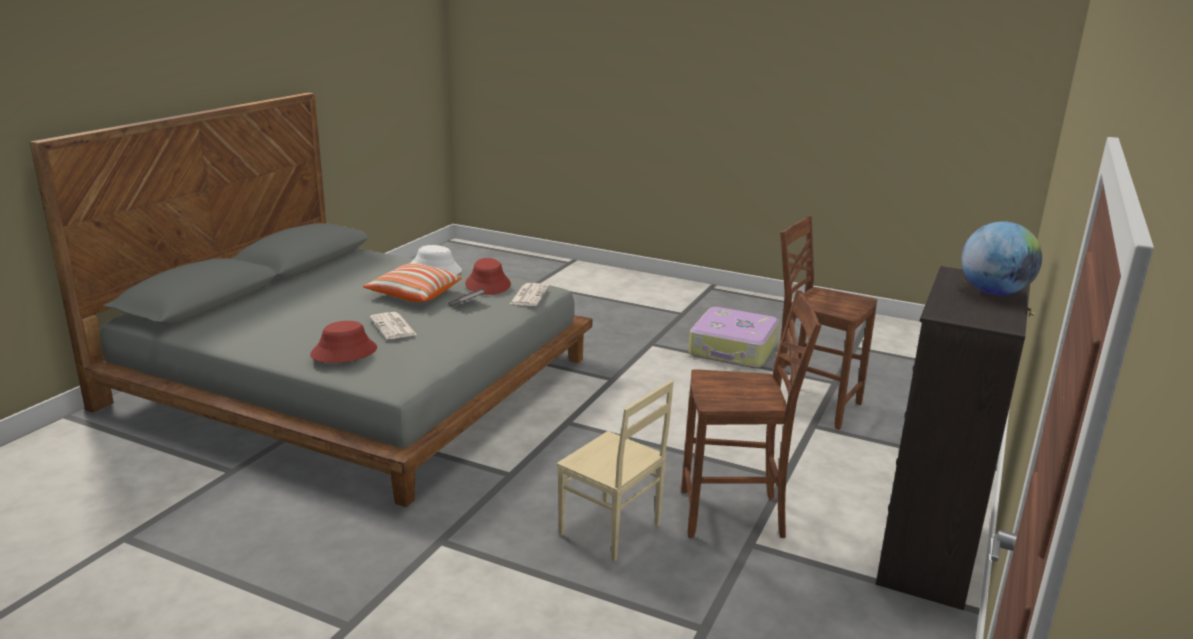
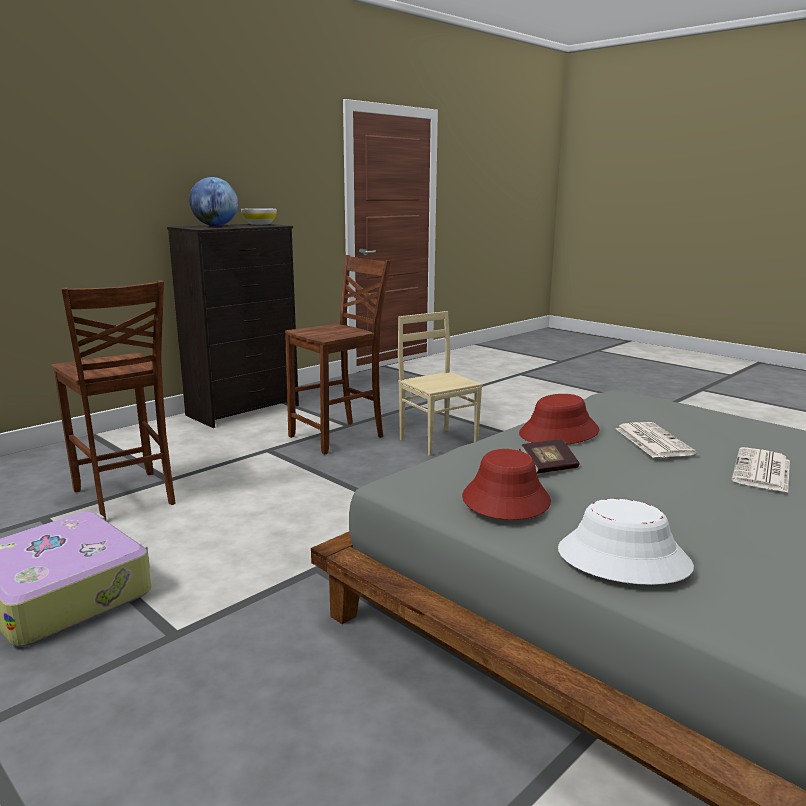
camera: 160 degrees left, 5 degrees down
(344, 352) = (696, 415): red hat -> red hat (559, 433)
(414, 295) = (646, 498): pillow -> none
(529, 295) = (440, 469): newspaper -> newspaper (762, 471)
(734, 516) = (339, 437): brown chair -> brown chair turned 120 degrees clockwise
(991, 321) = (259, 224): none -> white bowl

